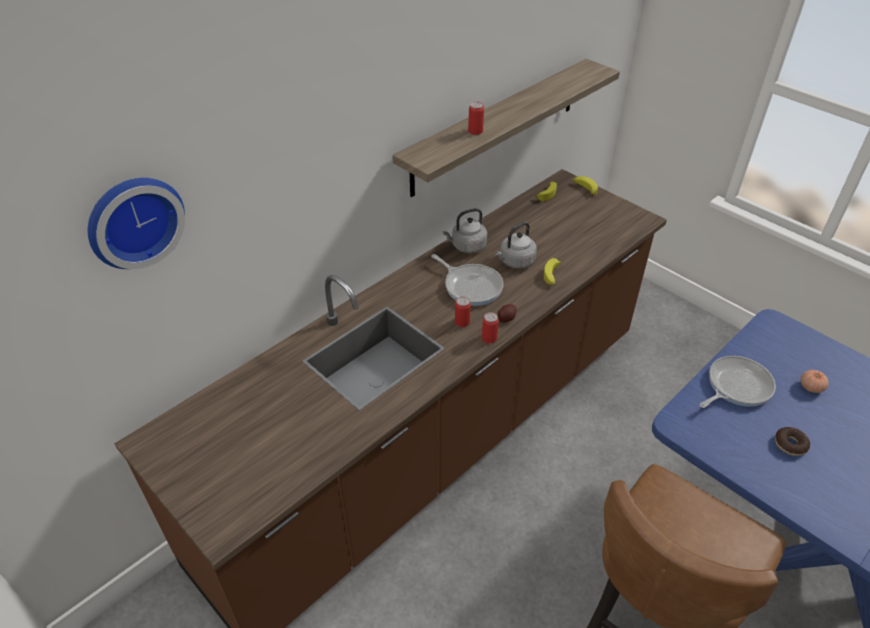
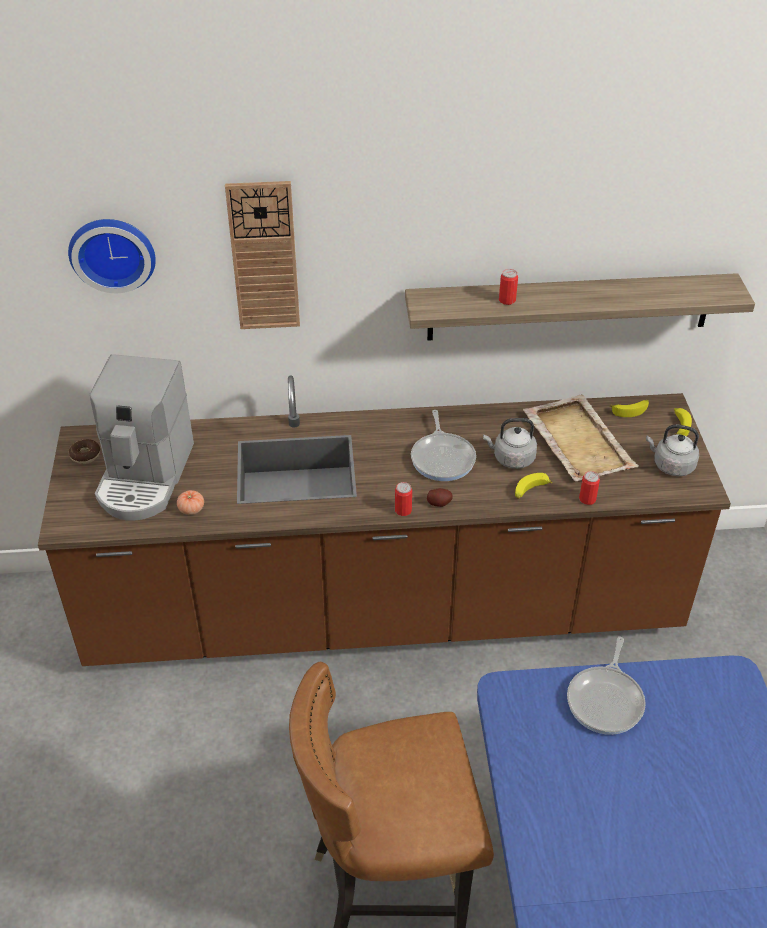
camera: 40 degrees right, 0 degrees up
(253, 437) = (145, 477): none -> coffee machine
(280, 167) = (264, 257): none -> wall clock
(462, 322) = (396, 484): can -> can (587, 499)
(466, 246) = (483, 420): grey kettle -> grey kettle (671, 465)
(540, 228) = (577, 440): none -> beige tray
(736, 386) = (606, 700): frying pan -> frying pan turned 105 degrees clockwise
(790, 444) = (589, 780): donut -> donut (85, 455)
(811, 387) = (687, 752): tomato -> tomato (191, 509)

